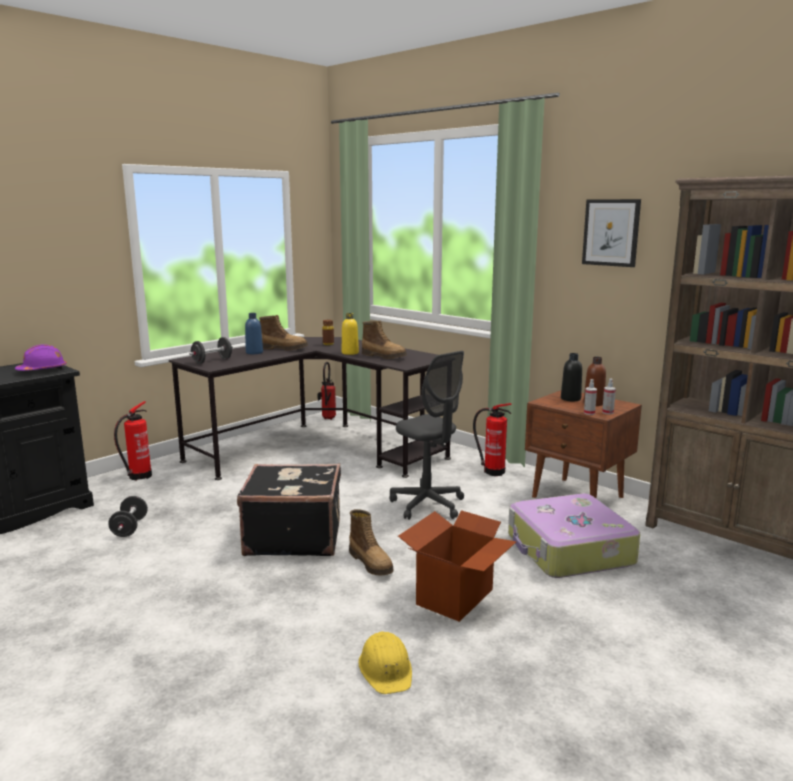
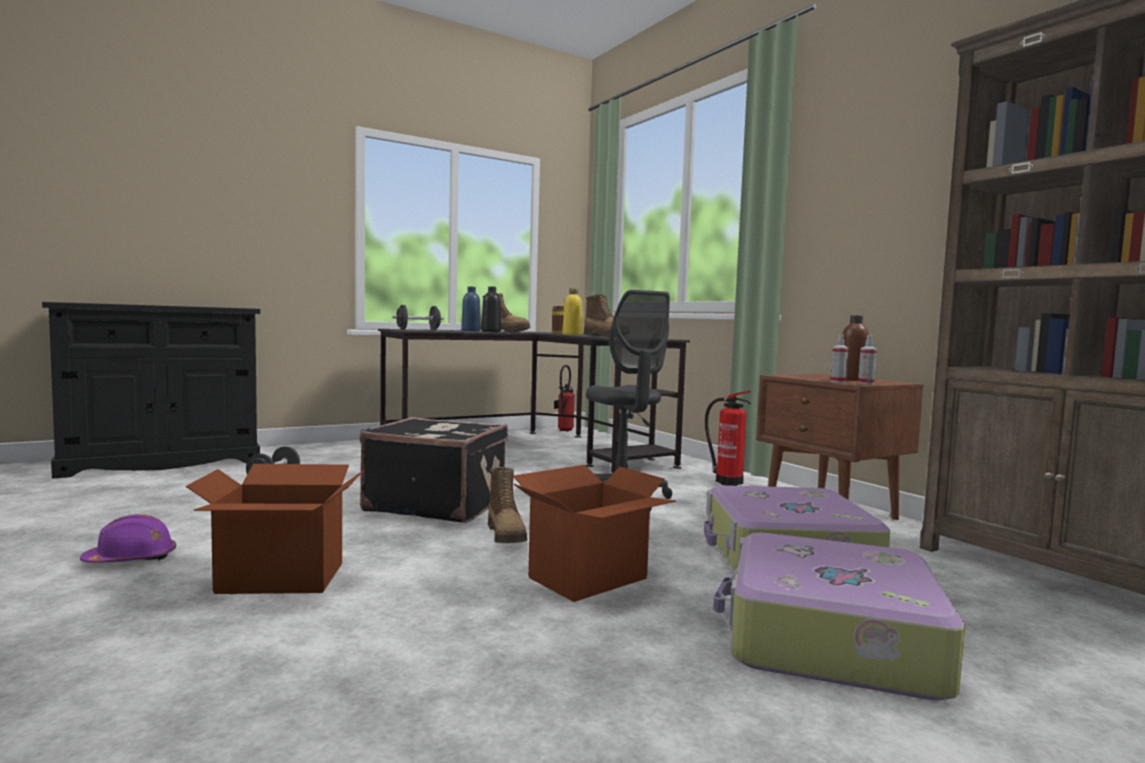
camera: 15 degrees right, 10 degrees down
(42, 370) = (227, 307): purple hard hat -> purple hard hat (131, 559)
(138, 477) = (327, 449): fire extinguisher -> none
(244, 641) = (281, 579): none -> cardboard box
(386, 669) = (427, 633): yellow hard hat -> none
(570, 399) = (822, 376): black bottle -> black bottle (491, 331)
(611, 232) = (881, 162): picture -> none
(622, 622) = (828, 639): none -> suitcase

